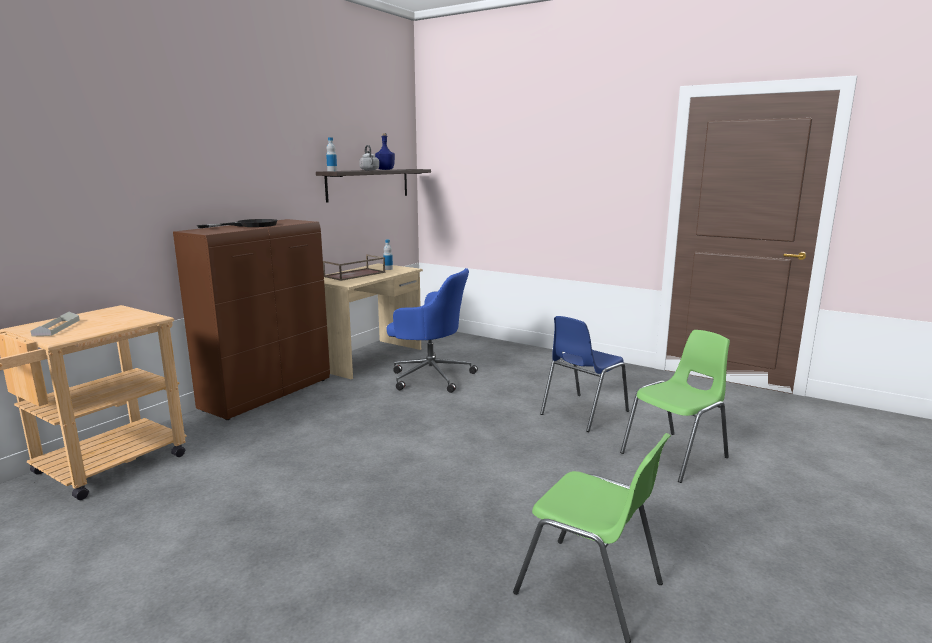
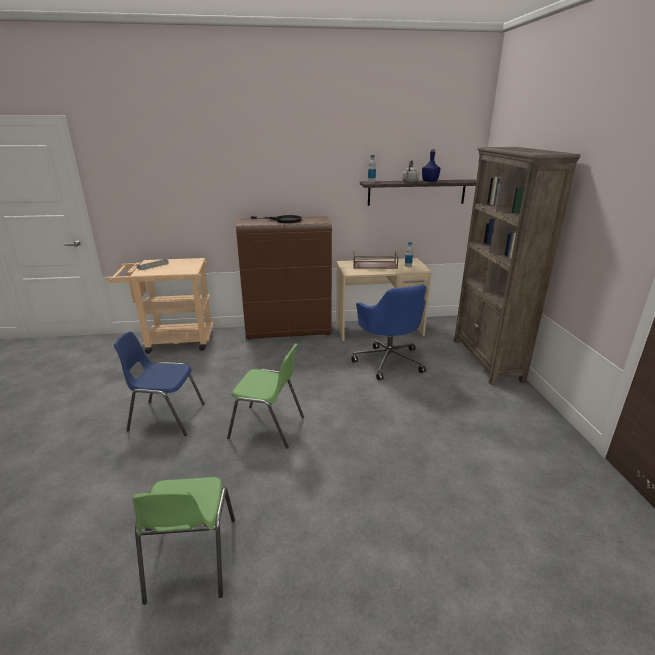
camera: 50 degrees right, 10 degrees up
(501, 347) = (487, 360): none -> brown bookcase
(582, 413) = (433, 449): blue chair -> blue chair (166, 417)
(676, 455) = (428, 534): green chair -> green chair (268, 427)

